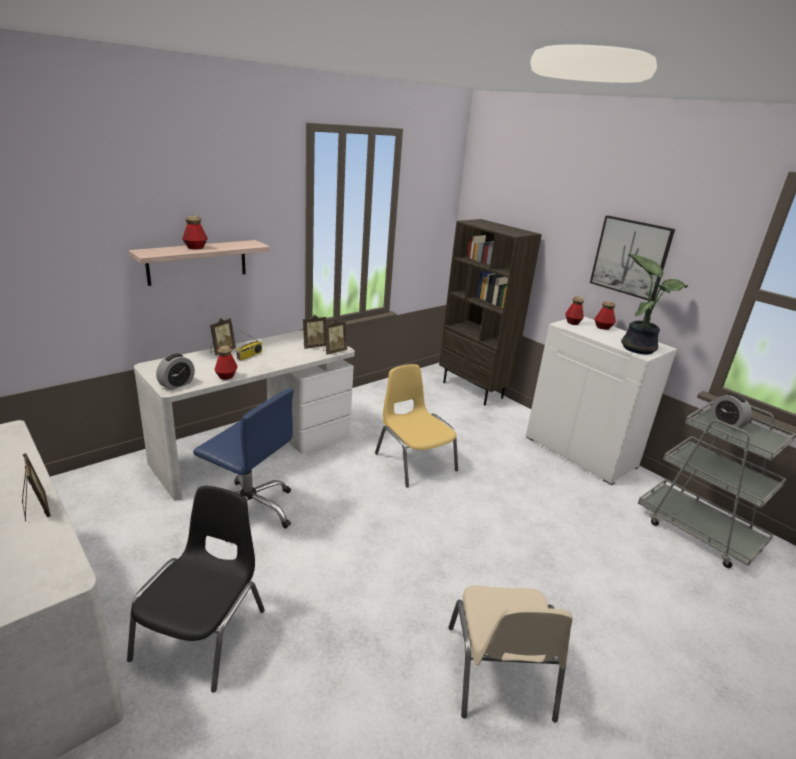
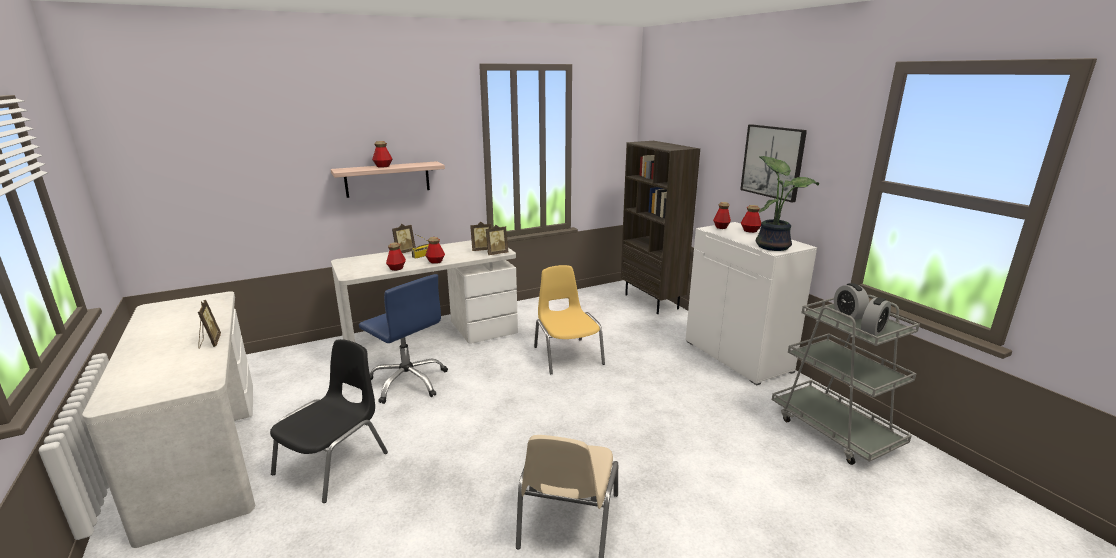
camera: 15 degrees right, 5 degrees down
(177, 384) = (355, 273): alarm clock -> alarm clock (872, 330)
(269, 365) = (435, 261): none -> bottle

